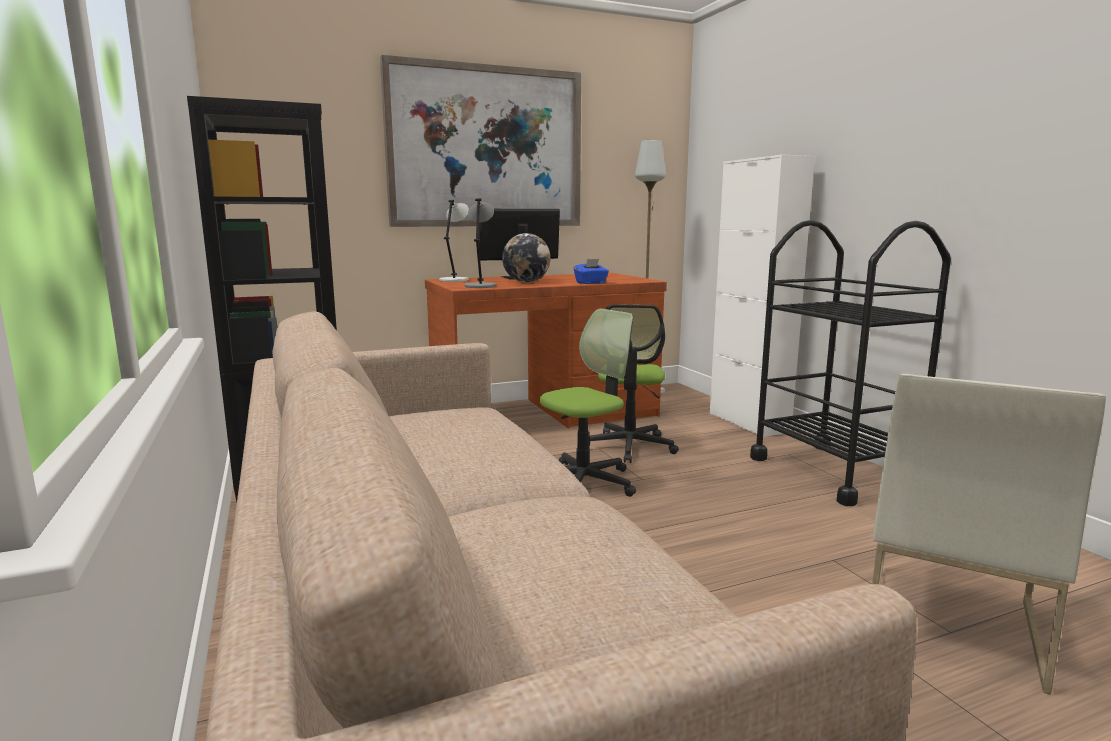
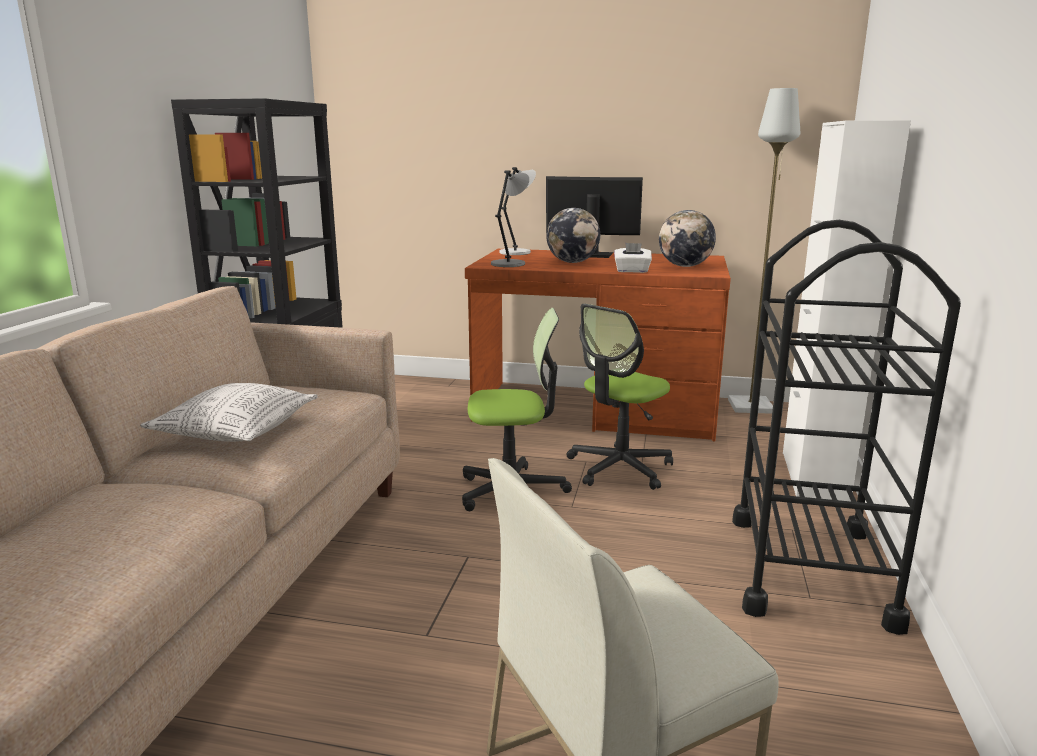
camera: 35 degrees right, 5 degrees up
(459, 451) = (237, 431): none -> pillow
(486, 148) = (570, 107): picture -> none
(591, 283) = (632, 271): blue tissue box -> white tissue box
(614, 278) = (685, 266): none -> globe

